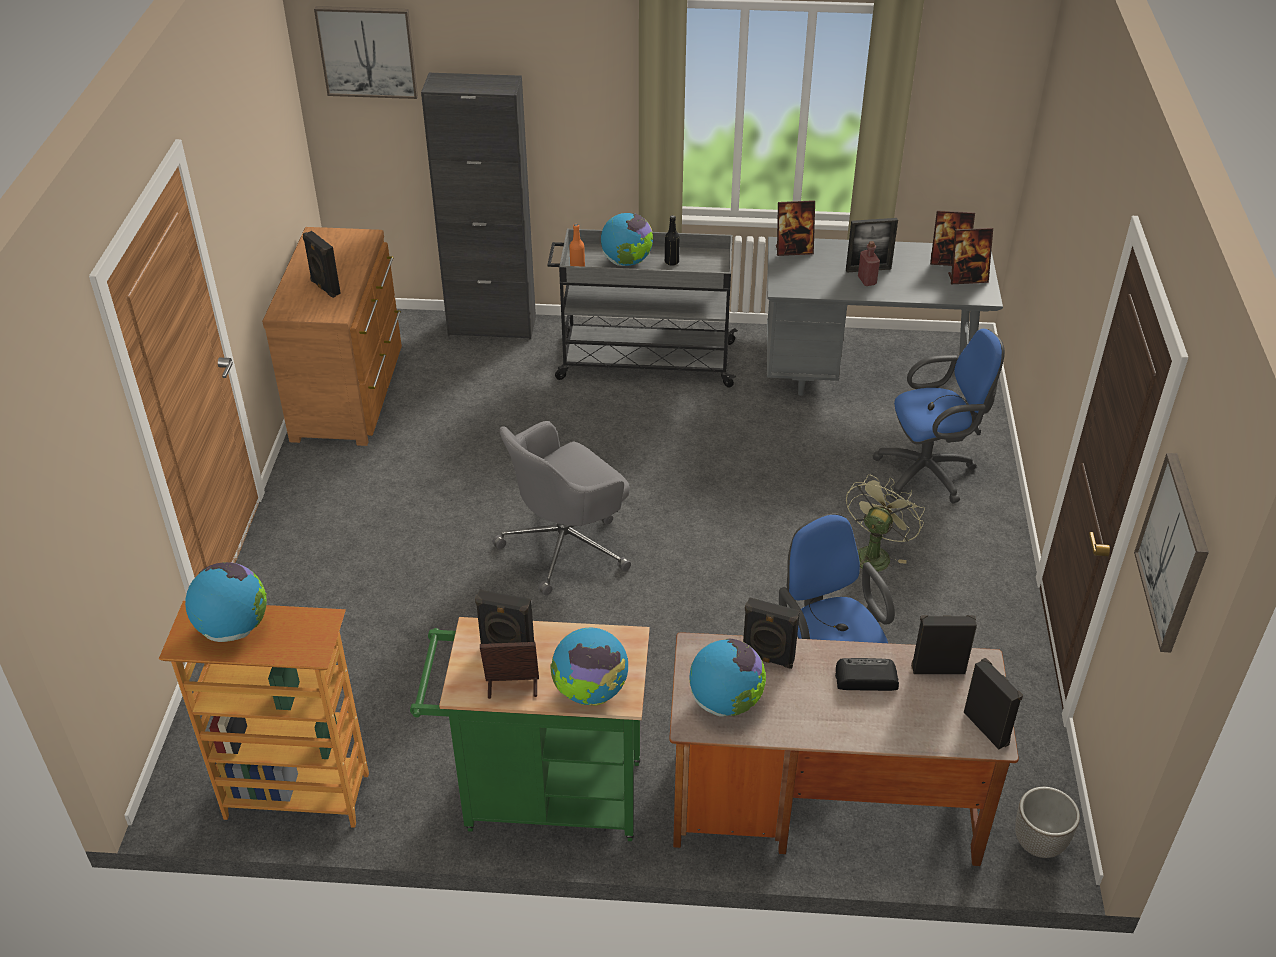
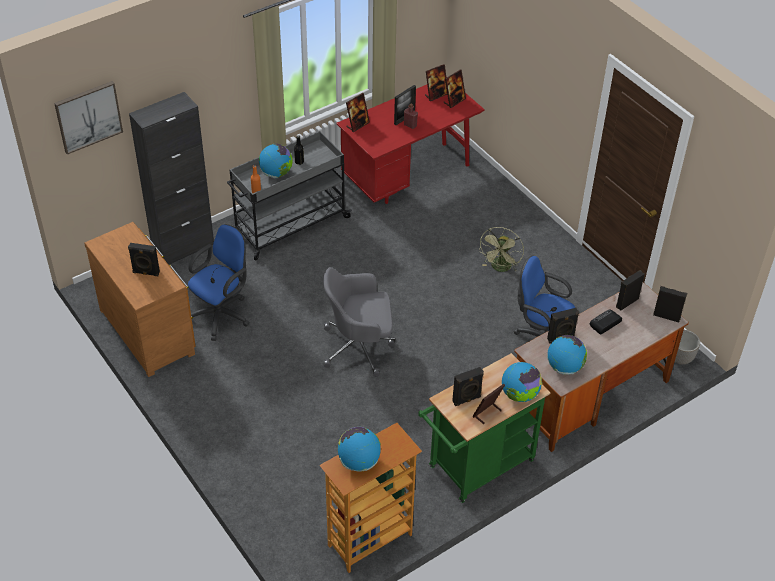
camera: 40 degrees left, 5 degrees up
(566, 546) = (359, 347): grey office chair -> grey office chair turned 75 degrees clockwise
(867, 376) = (408, 176): grey desk -> red desk
(874, 553) = (500, 268): green fan -> green fan turned 150 degrees counterclockwise
(930, 473) = (485, 213): blue office chair -> blue office chair (222, 314)
(1174, 552) = (722, 201): picture -> none

